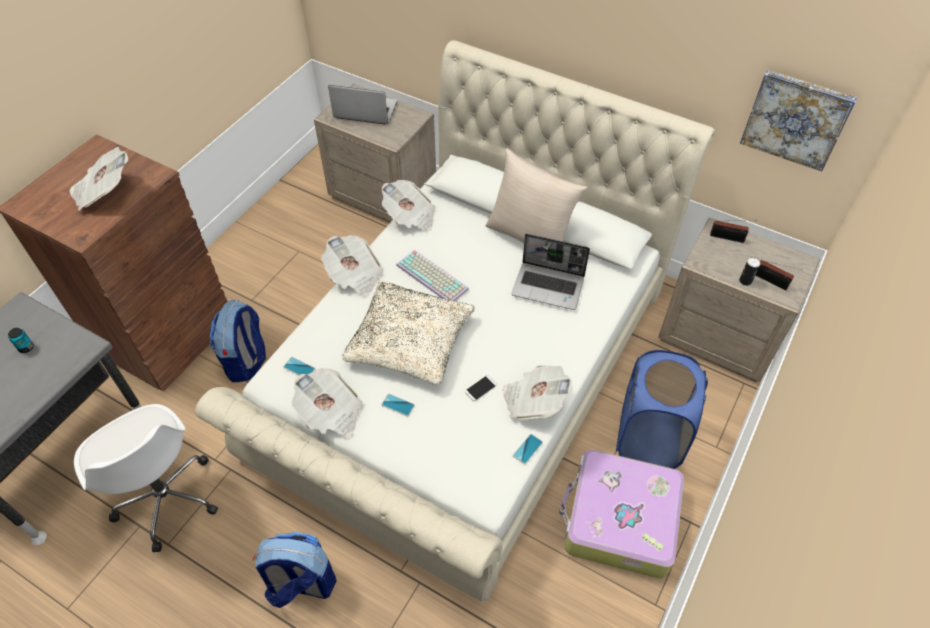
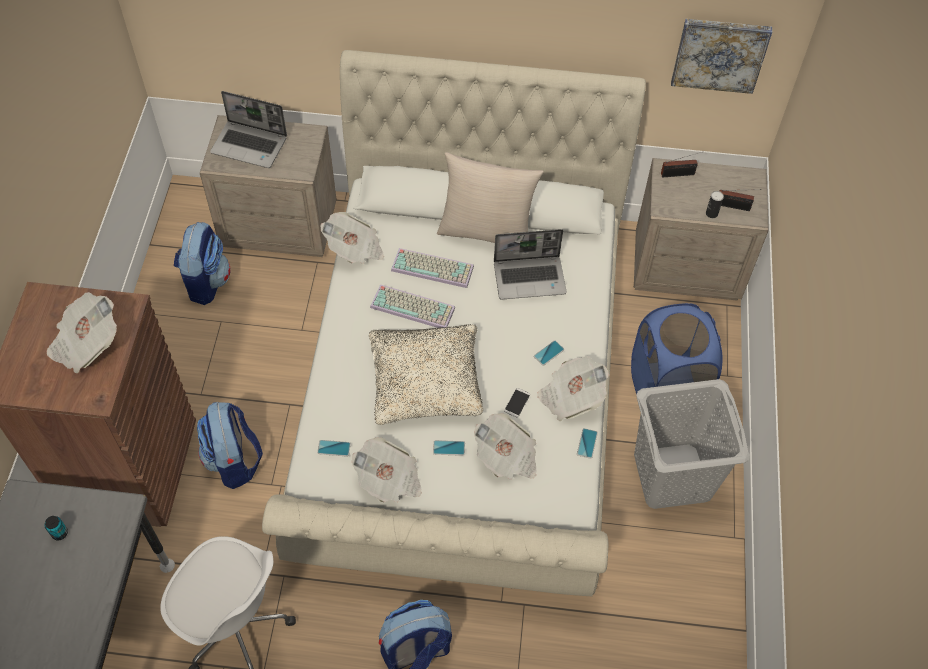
camera: 25 degrees left, 5 degrees up
(304, 218) = (206, 281): none -> backpack
(354, 275) = (333, 333): newspaper -> newspaper (507, 457)
(364, 111) = (250, 145): laptop -> laptop turned 150 degrees counterclockwise
(468, 251) = (433, 267): none -> keyboard
(532, 355) = (548, 353): none -> phone
(619, 520) = (673, 476): suitcase -> grey laundry basket

